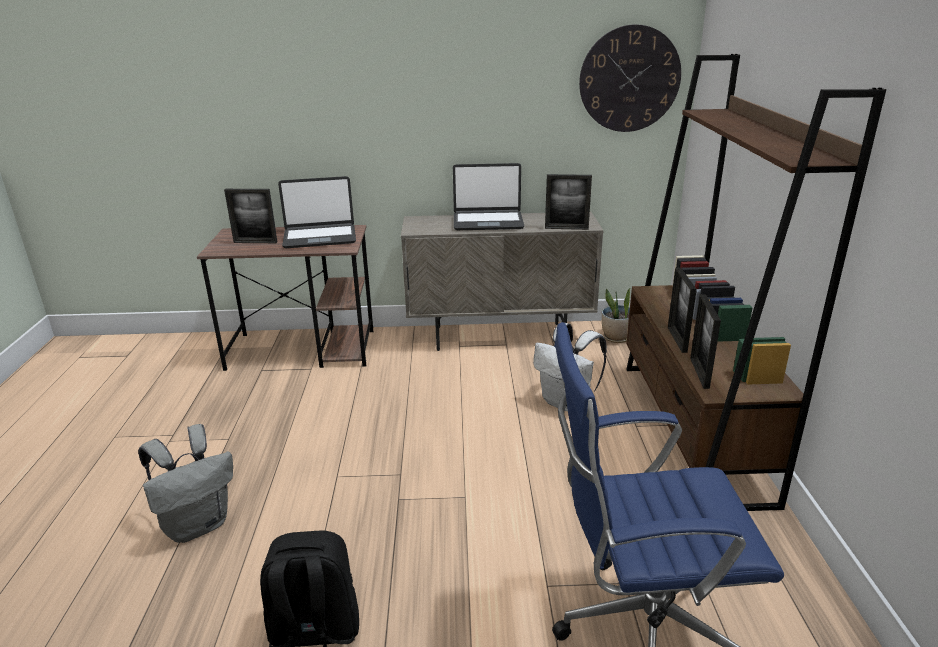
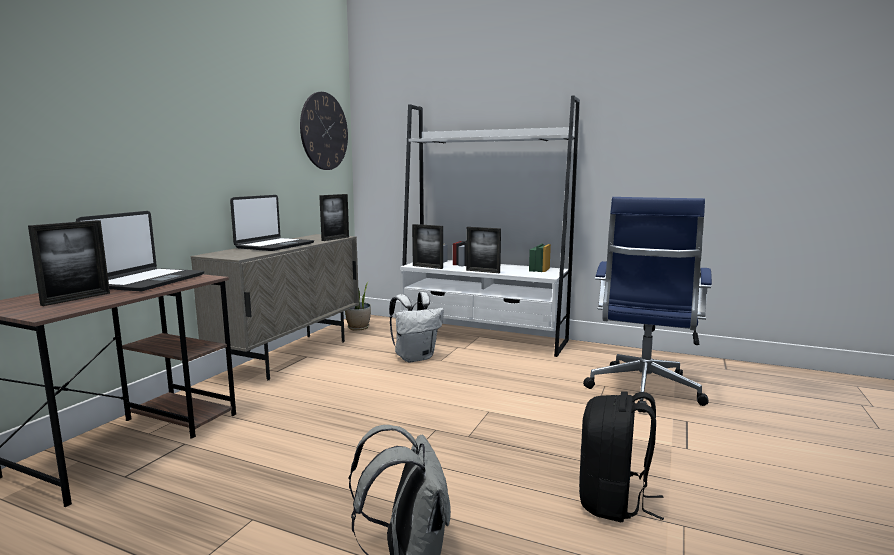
camera: 65 degrees left, 15 degrees down
(692, 429) = (483, 338): brown bookcase -> white bookcase
(699, 373) = (525, 274): picture frame -> picture frame (427, 267)

